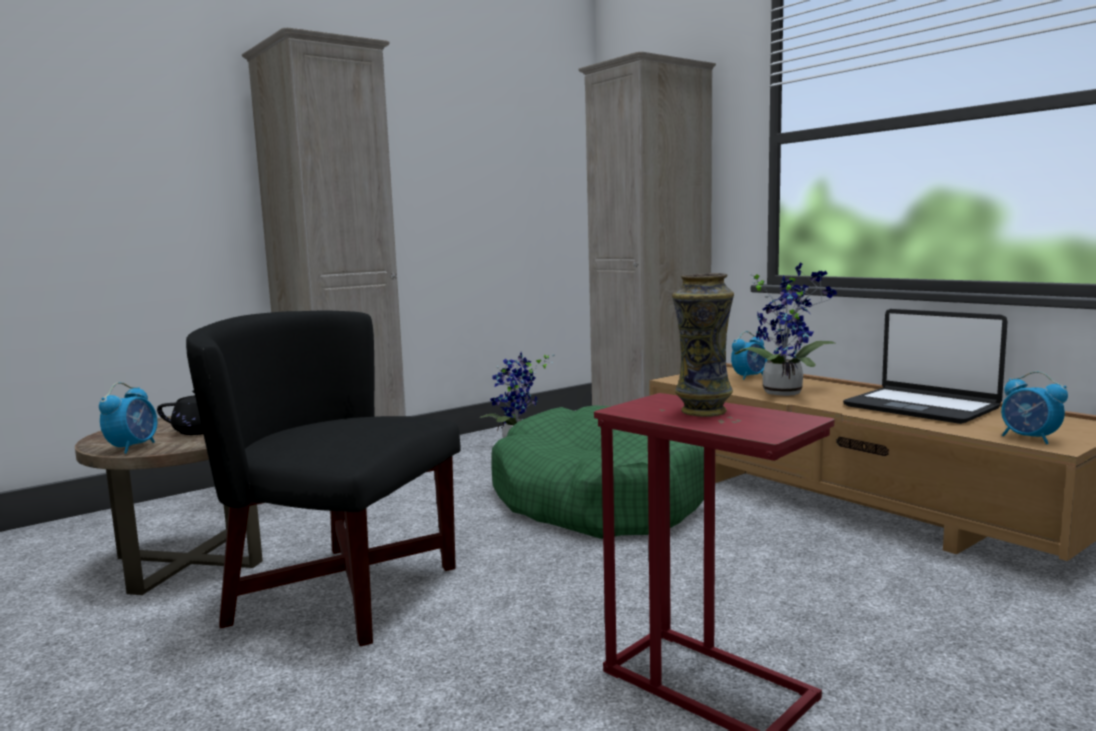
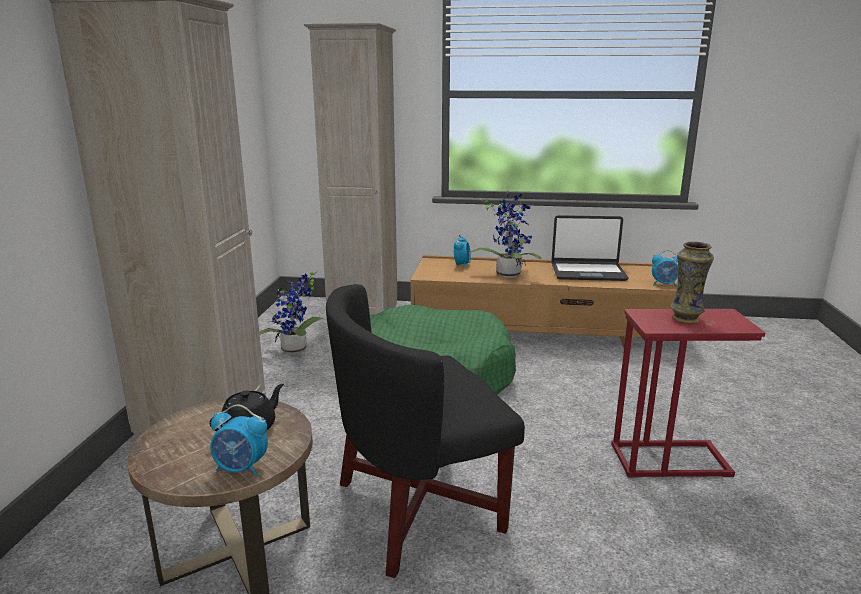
camera: 45 degrees left, 10 degrees up
(133, 447) = (241, 468): alarm clock -> alarm clock turned 135 degrees clockwise

